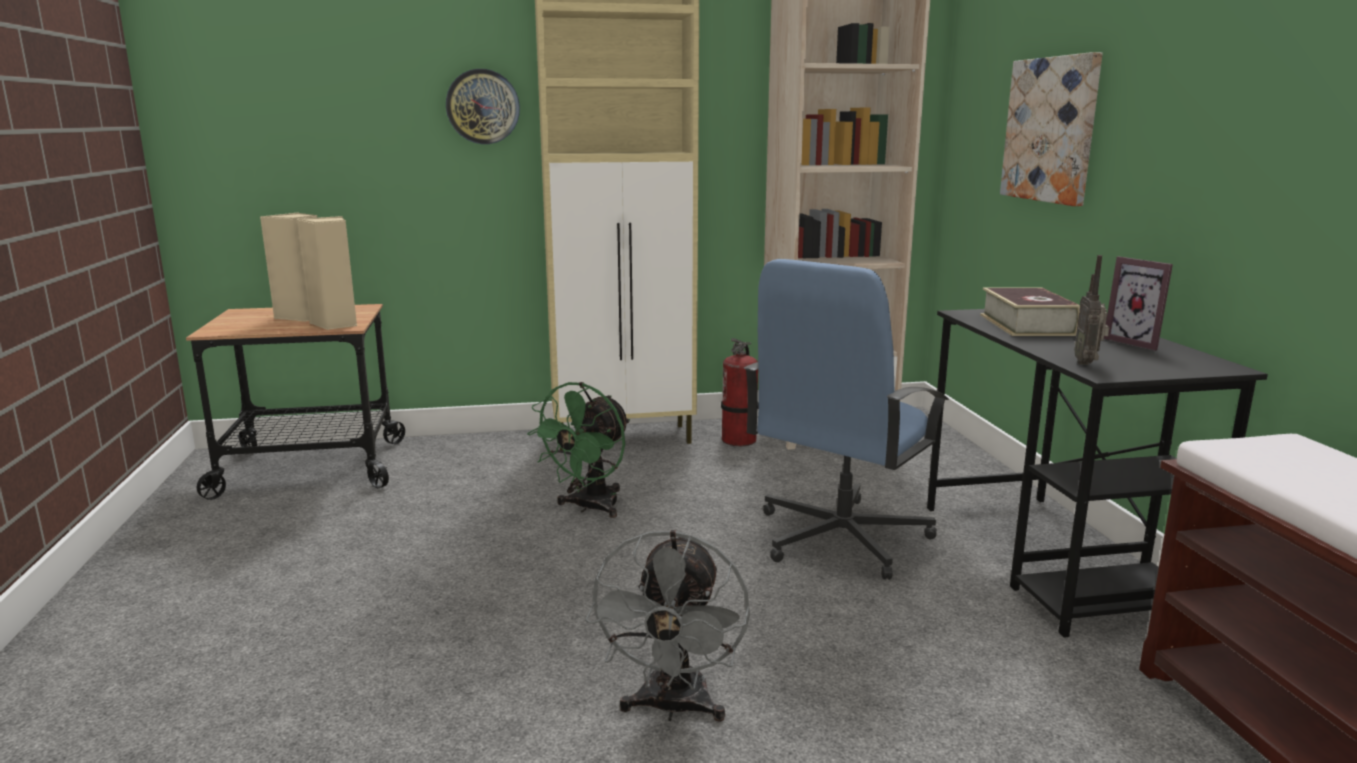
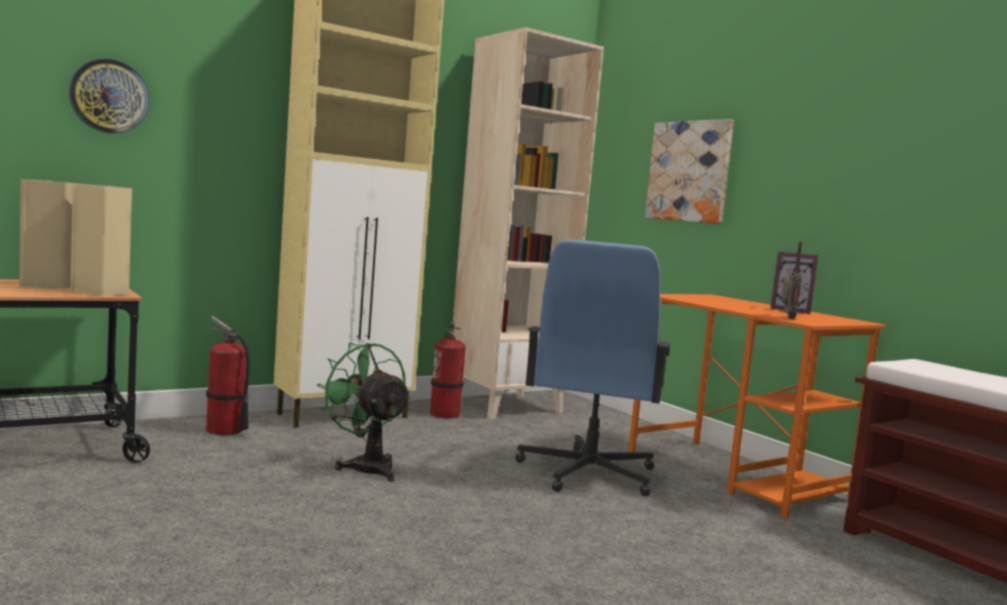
camera: 25 degrees left, 10 degrees down
(483, 106) = (234, 105): wall clock -> wall clock (109, 96)
(489, 452) = (224, 430): none -> fire extinguisher
(589, 508) = (366, 466): green fan -> green fan turned 135 degrees clockwise
(673, 708) = (578, 591): grey fan -> none
(1026, 325) = (712, 301): book -> none
(1052, 559) = (736, 476): black desk -> orange desk
(1087, 363) = (787, 318): radio -> radio turned 150 degrees counterclockwise

